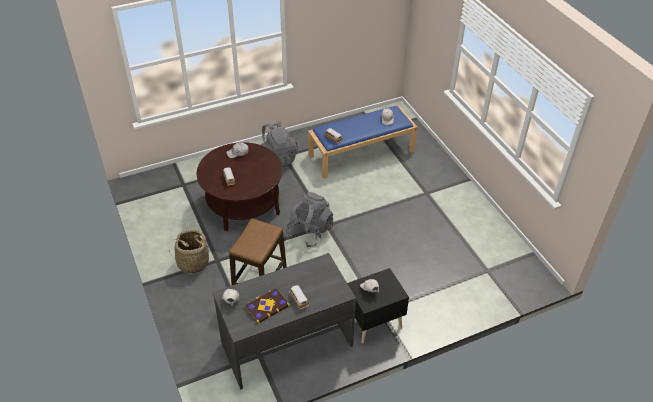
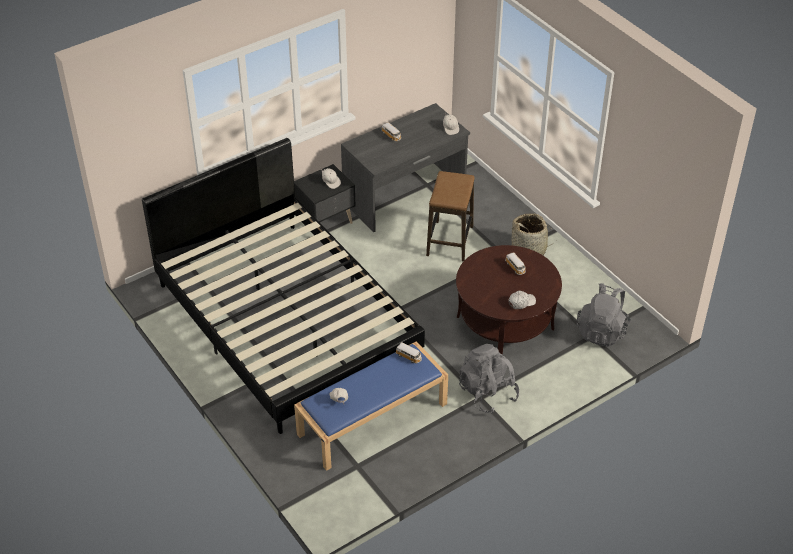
camera: 170 degrees right, 0 degrees up
(266, 306) = (417, 128): book -> none
(309, 232) = (413, 300): grey backpack -> grey backpack (602, 331)
(417, 229) = (287, 320): none -> black bed

